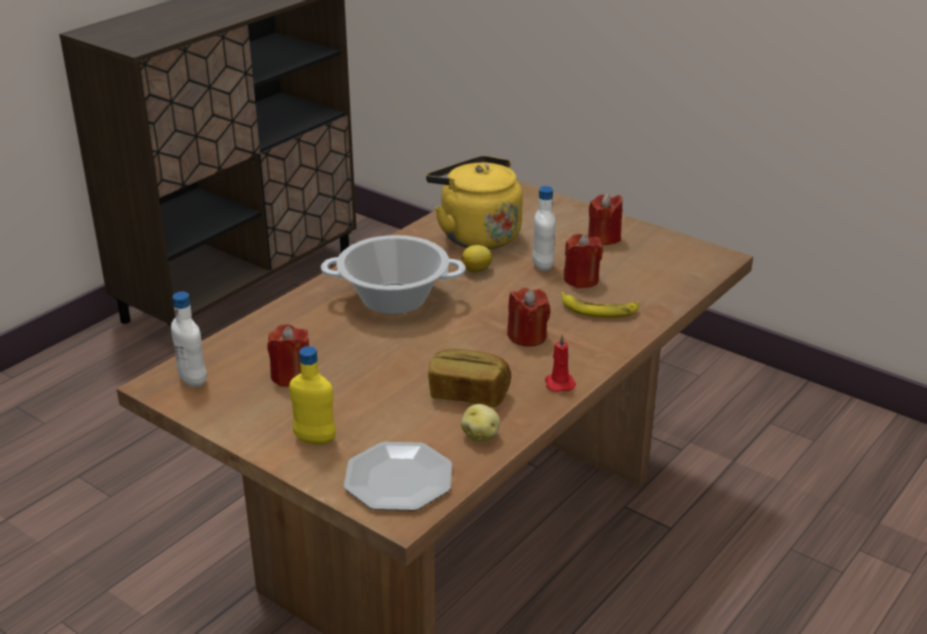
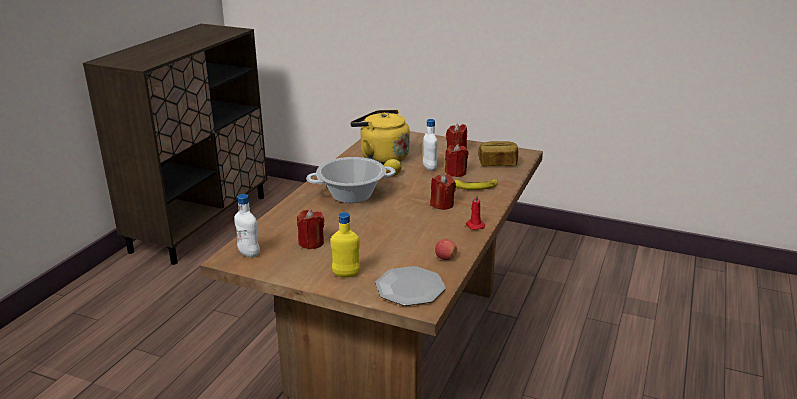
camera: 15 degrees left, 5 degrees down
(468, 394) = (425, 238): bread -> bread (497, 163)
(481, 435) = (445, 258): potato -> apple

